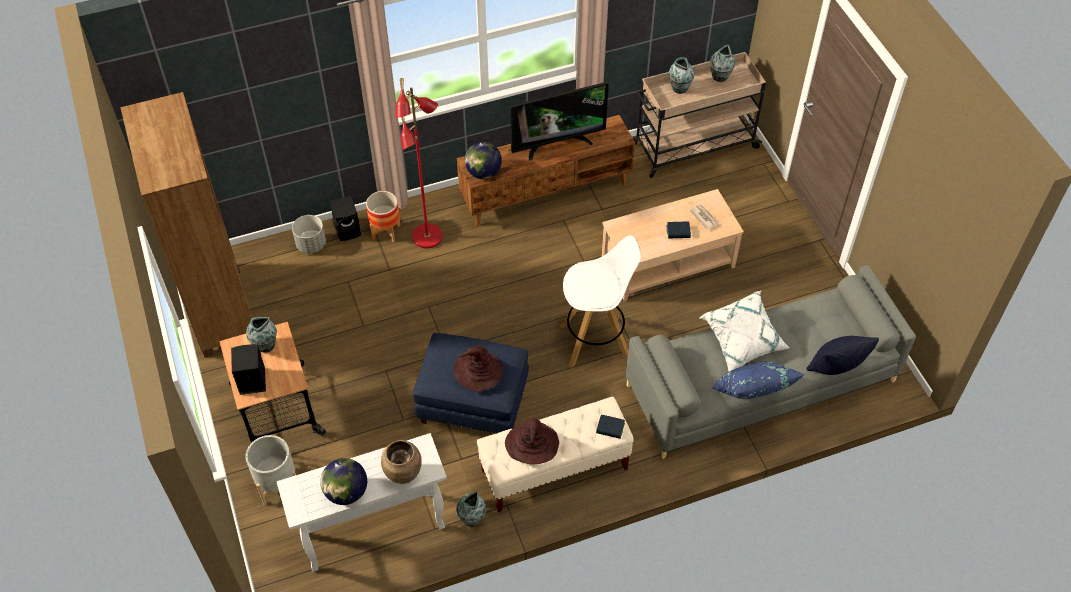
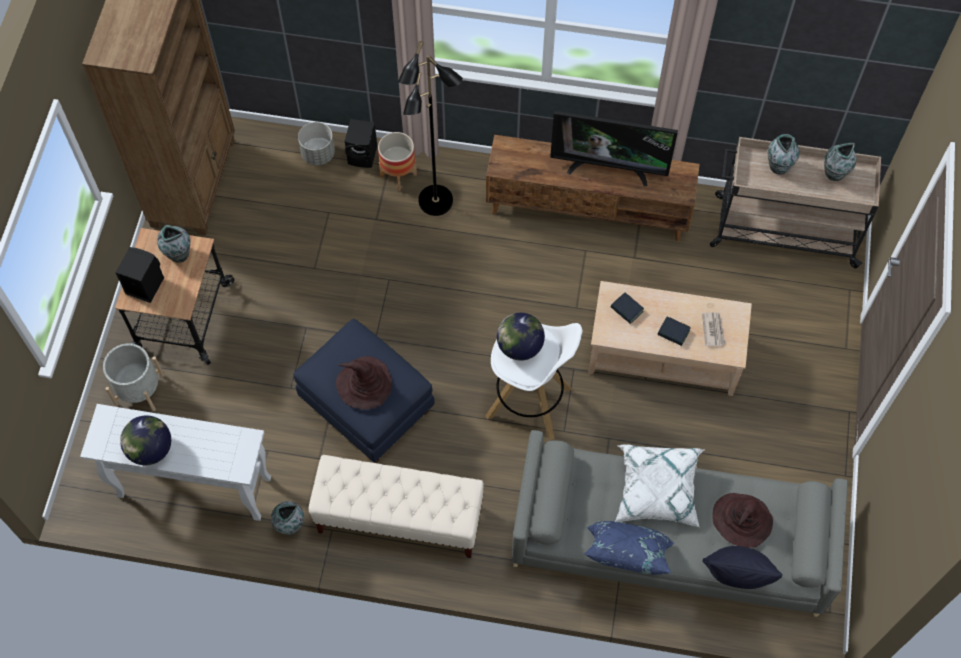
camera: 30 degrees right, 10 degrees up
(403, 475) = (211, 460): brown vase -> none
(428, 237) = (436, 202): red floor lamp -> black floor lamp
(484, 173) = (510, 165): globe -> globe (520, 347)
(532, 444) = (368, 489): brown hat -> brown hat (741, 520)
(610, 428) = (455, 514): book -> book (626, 310)

